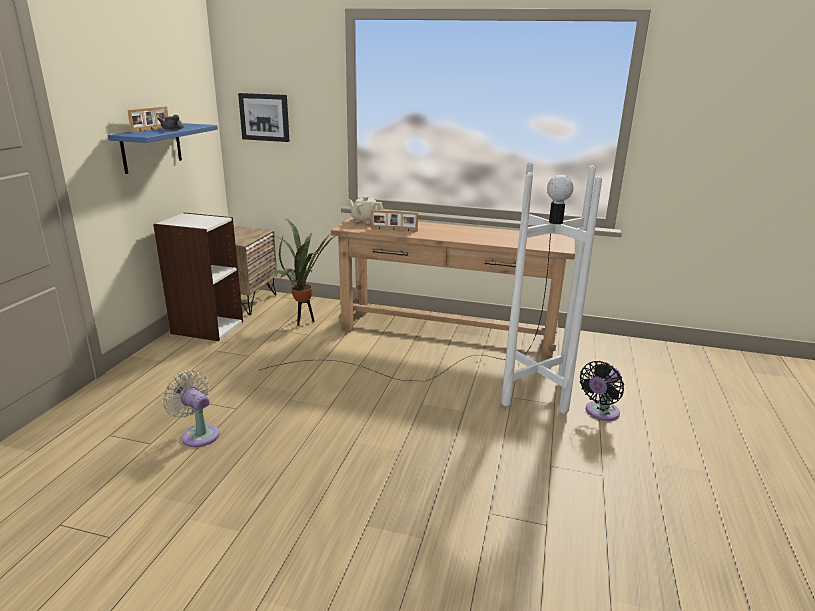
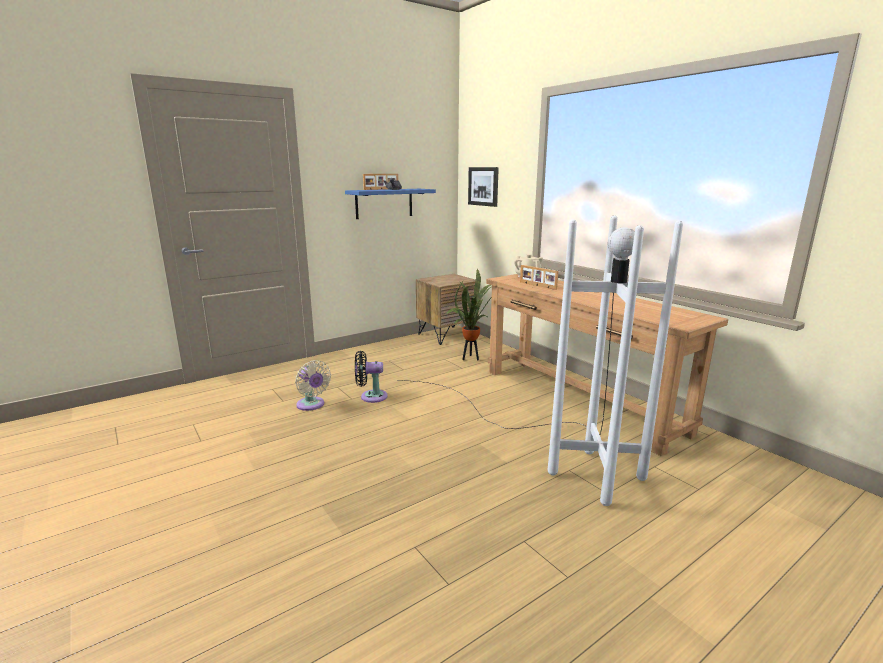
camera: 40 degrees right, 5 degrees down
(198, 434) = (312, 405): beige fan -> beige fan turned 150 degrees clockwise
(207, 327) = (402, 345): bookcase -> none
(600, 413) = (651, 523): black fan -> black fan (371, 396)

